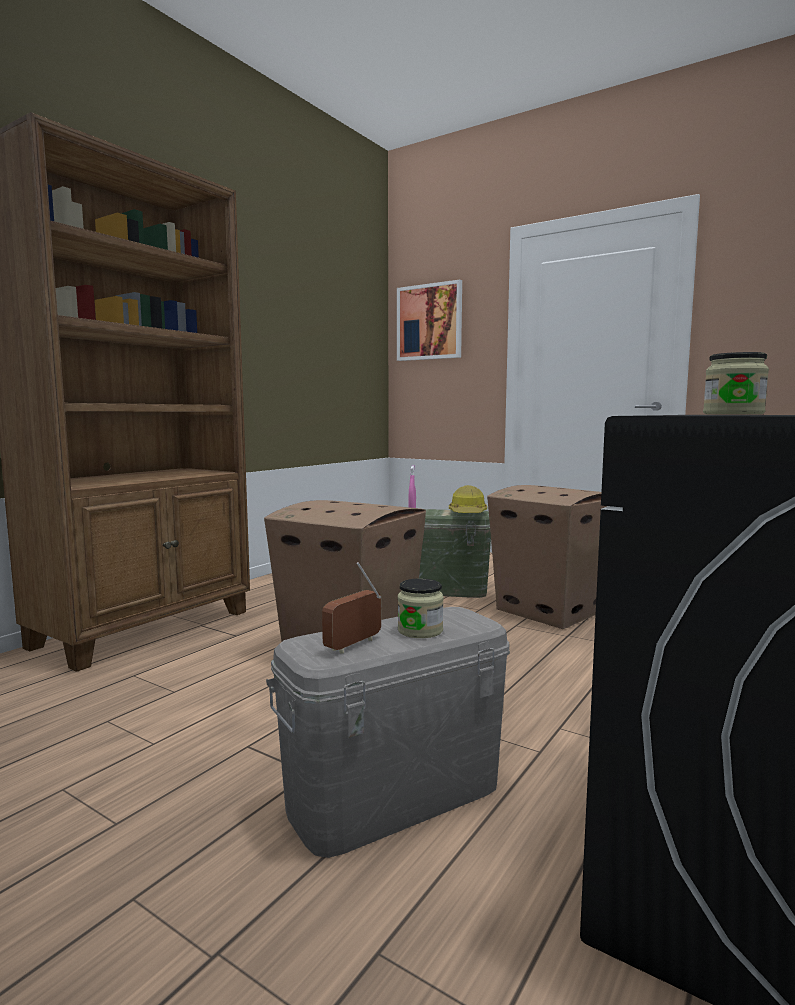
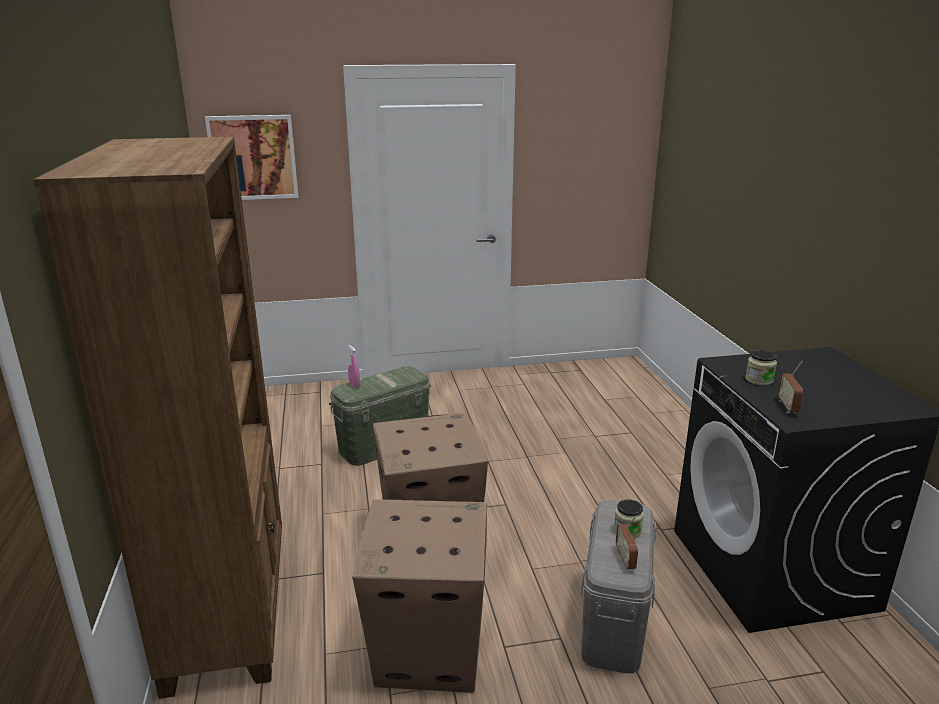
camera: 45 degrees left, 15 degrees up
(468, 514) = (407, 377): hard hat -> none
(549, 609) = (485, 435): cardboard box -> cardboard box (426, 651)
(702, 414) = (787, 407): none -> radio

